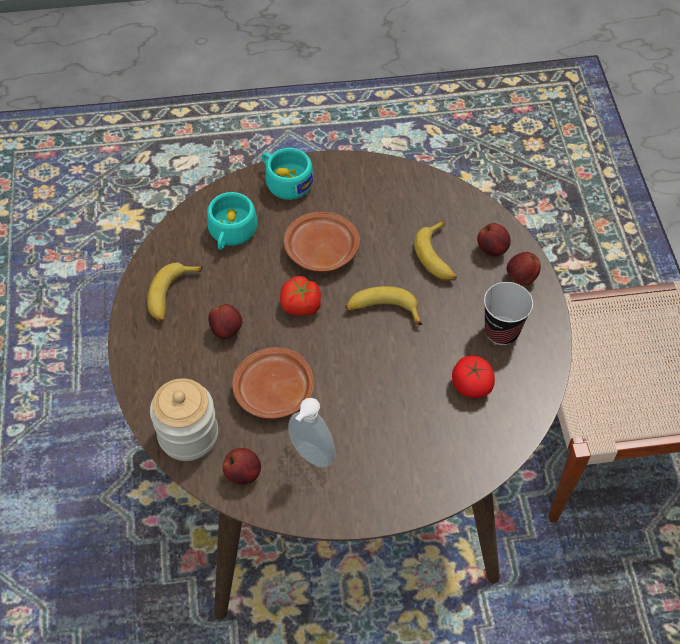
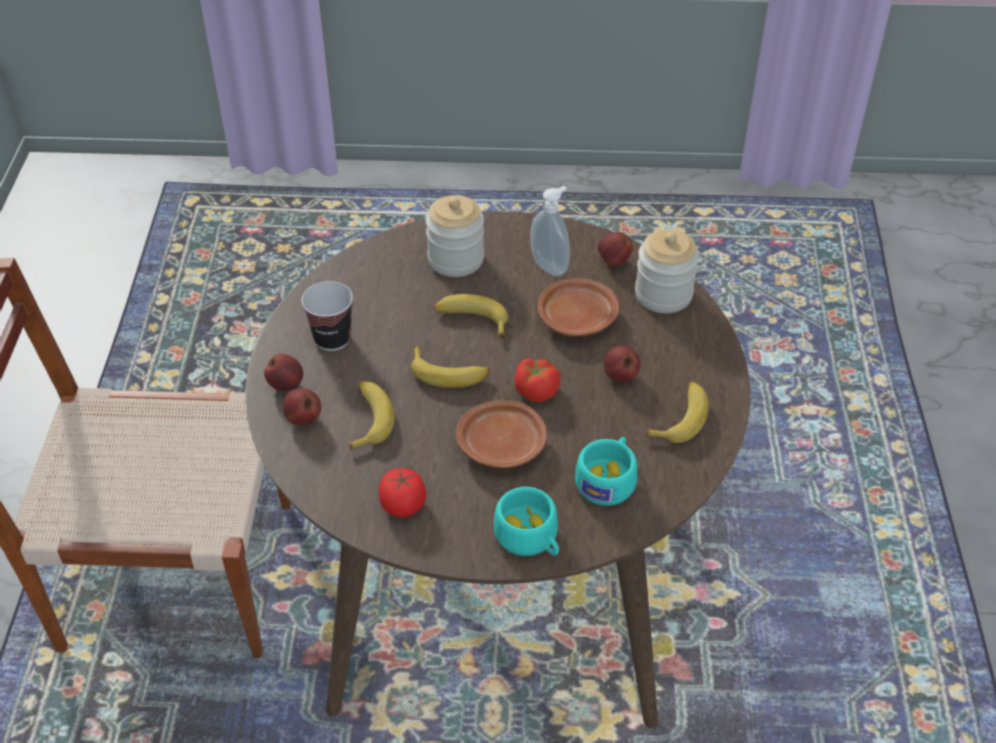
camera: 170 degrees left, 10 degrees down
(377, 373) = (471, 320): none -> banana
(413, 450) = (456, 259): none -> jar
(471, 385) = (383, 299): tomato -> tomato (403, 503)

